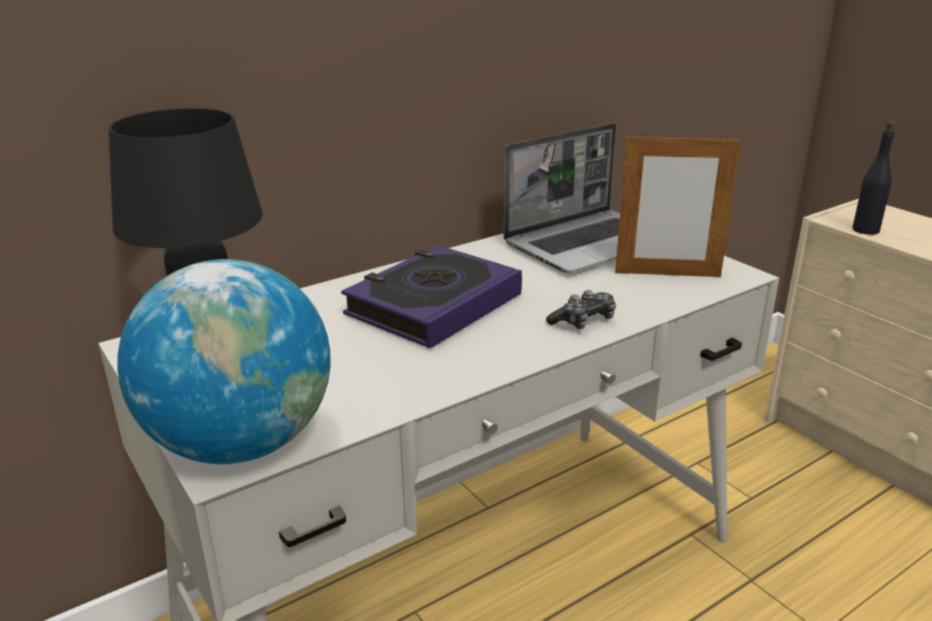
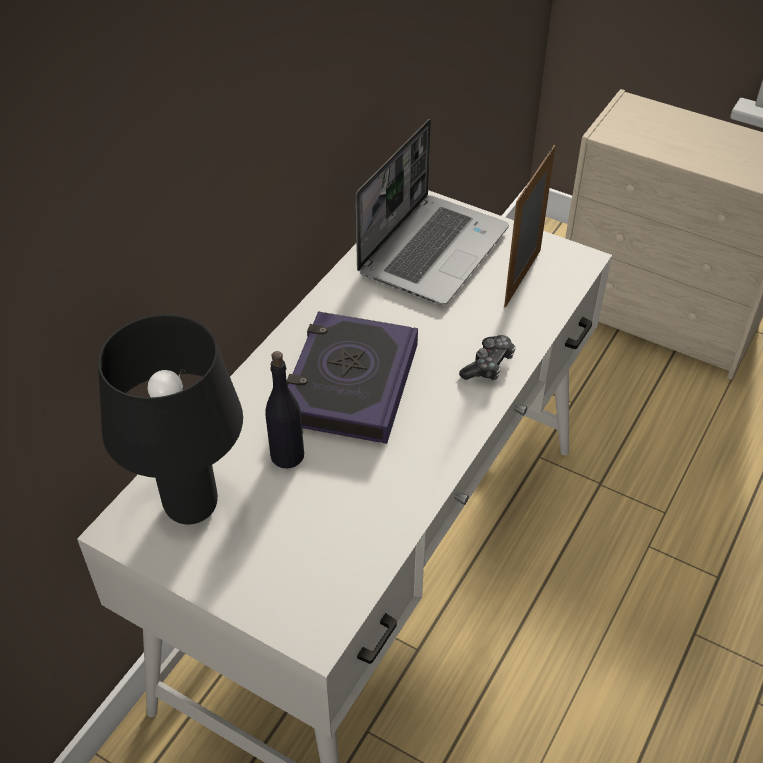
camera: 25 degrees left, 20 degrees up
(241, 443) = (312, 605): globe -> none
(667, 274) = (522, 278): picture frame -> picture frame turned 135 degrees clockwise
(866, 230) = (640, 144): black bottle -> black bottle (287, 455)

